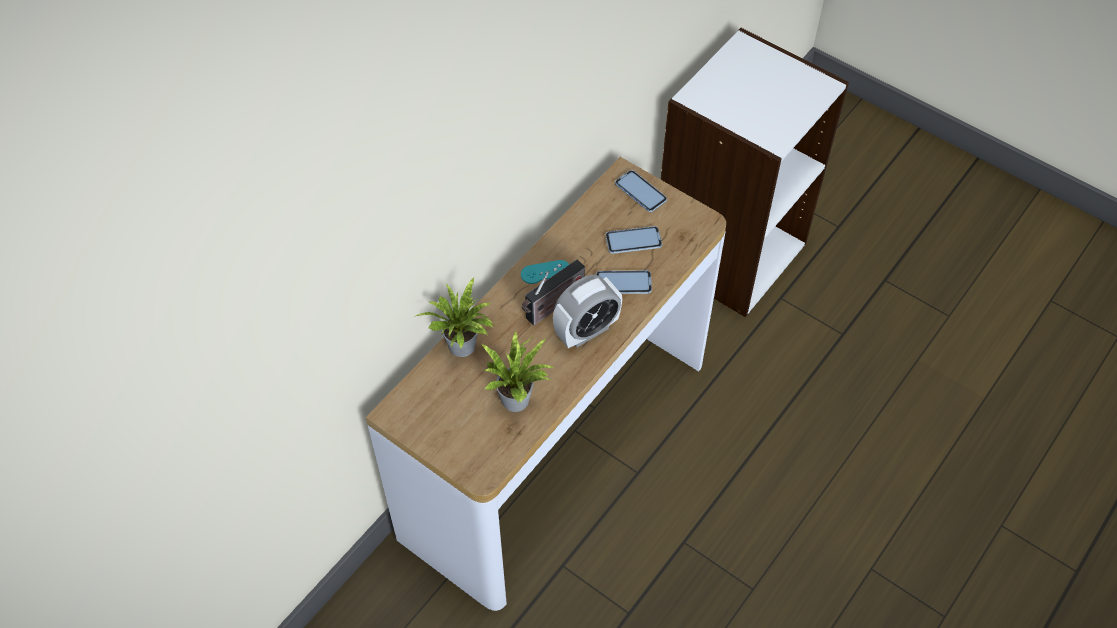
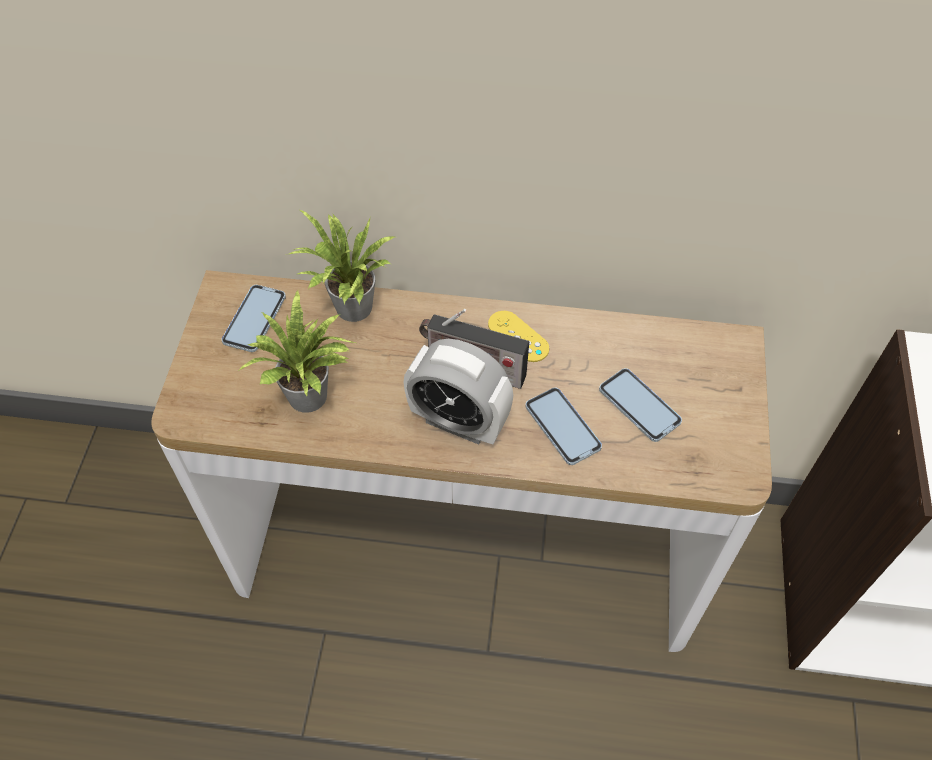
camera: 60 degrees right, 0 degrees up
(546, 272) = (518, 336): turquoise game controller -> yellow game controller
(640, 192) = (725, 376): phone -> phone (254, 319)

